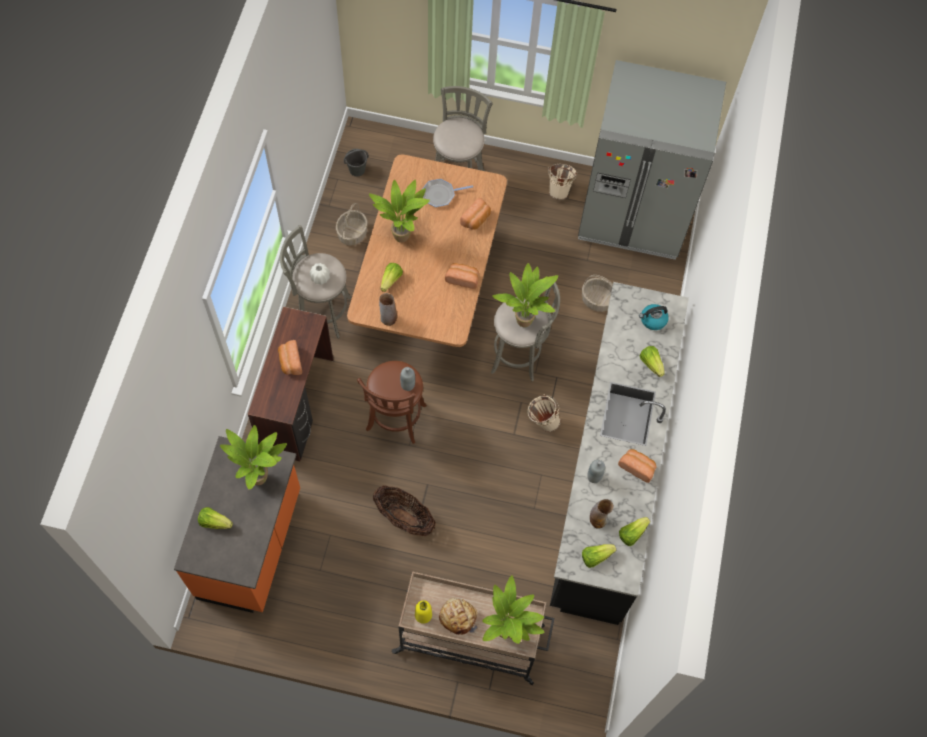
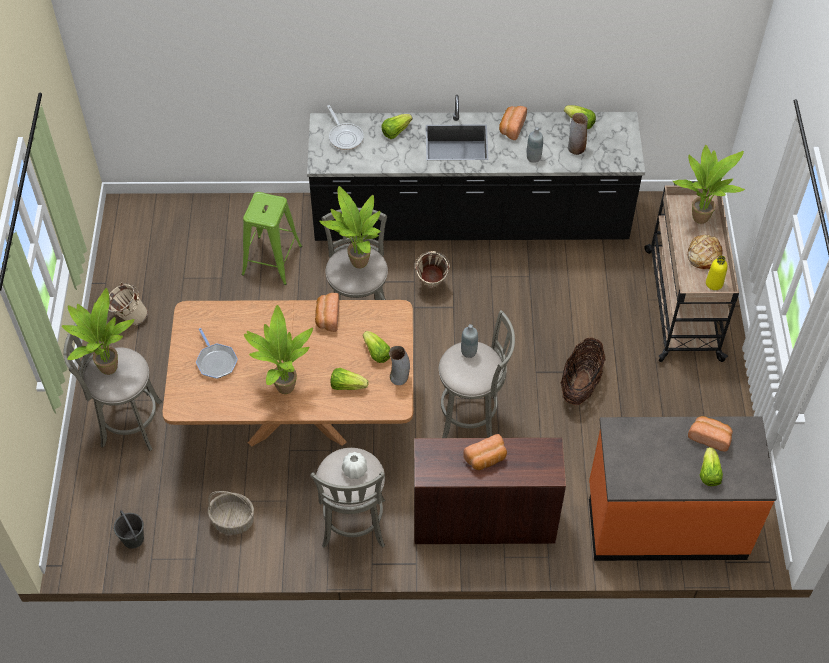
camera: 100 degrees left, 10 degrees down
(261, 477) = (640, 443): potted plant -> potted plant (106, 367)
(395, 420) = (472, 417): brown stool -> grey stool
(476, 219) = (244, 319): bread -> bread (709, 437)
(596, 556) = (613, 145): lettuce -> lettuce (376, 353)
(597, 300) = (271, 261): basket -> green stool
(633, 216) = (154, 245): grey fridge -> none
(653, 320) = (345, 136): kettle -> frying pan

